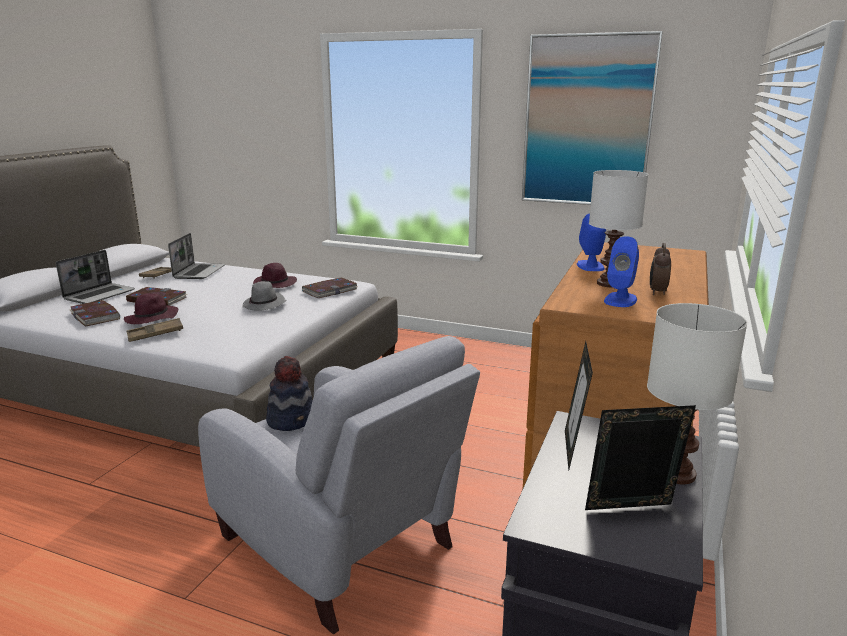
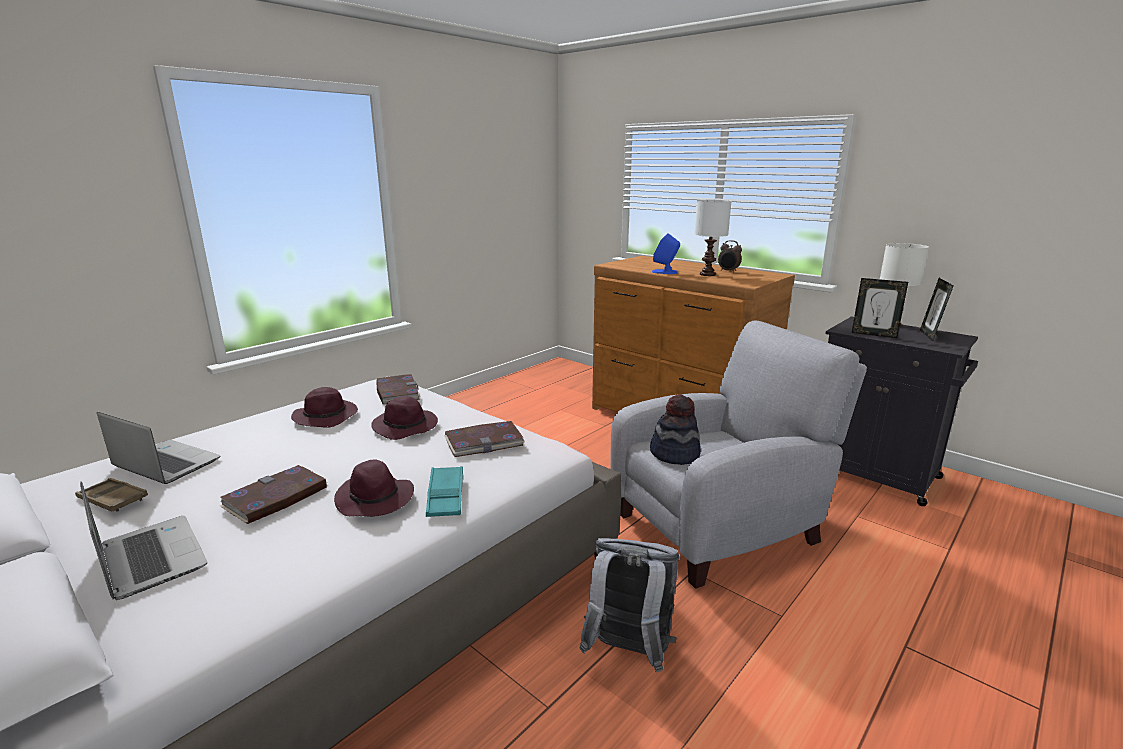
camera: 70 degrees left, 0 degrees up
(95, 316) = (289, 554): book -> book (484, 442)
(139, 509) = (628, 652): none -> grey backpack
(155, 334) = (445, 496): brown tray -> turquoise tray
(264, 305) = (406, 427): grey hat -> purple hat
(587, 121) = (472, 179): picture -> none
(620, 300) = (742, 277): blue speaker -> none

